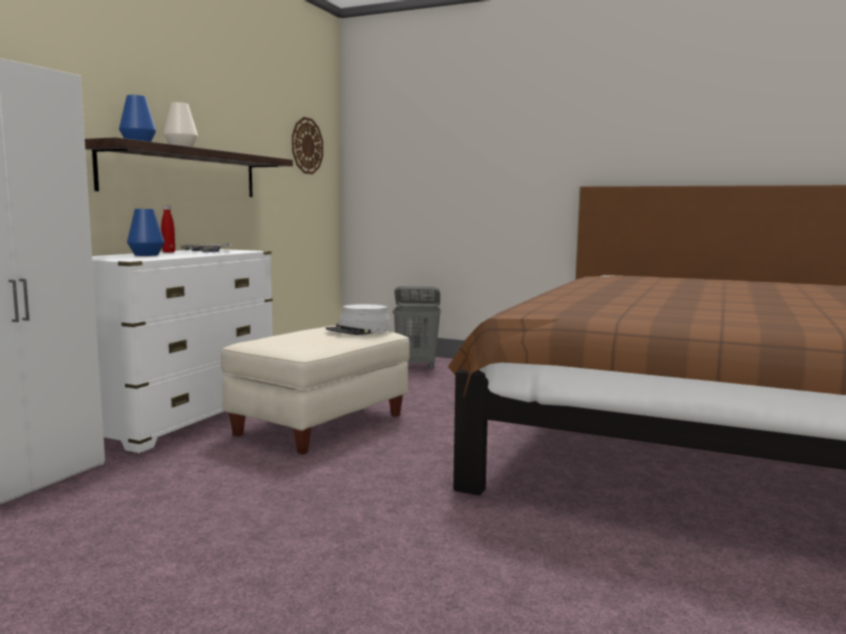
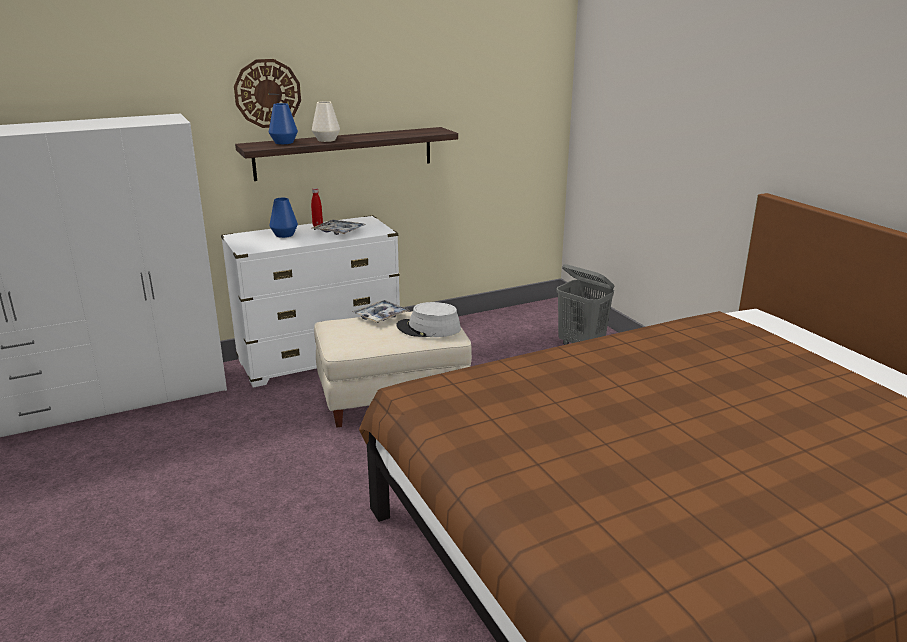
camera: 40 degrees right, 15 degrees up
(294, 331) = (381, 316): none -> tray
(307, 146) = (513, 100): wall clock -> wall clock (267, 93)

